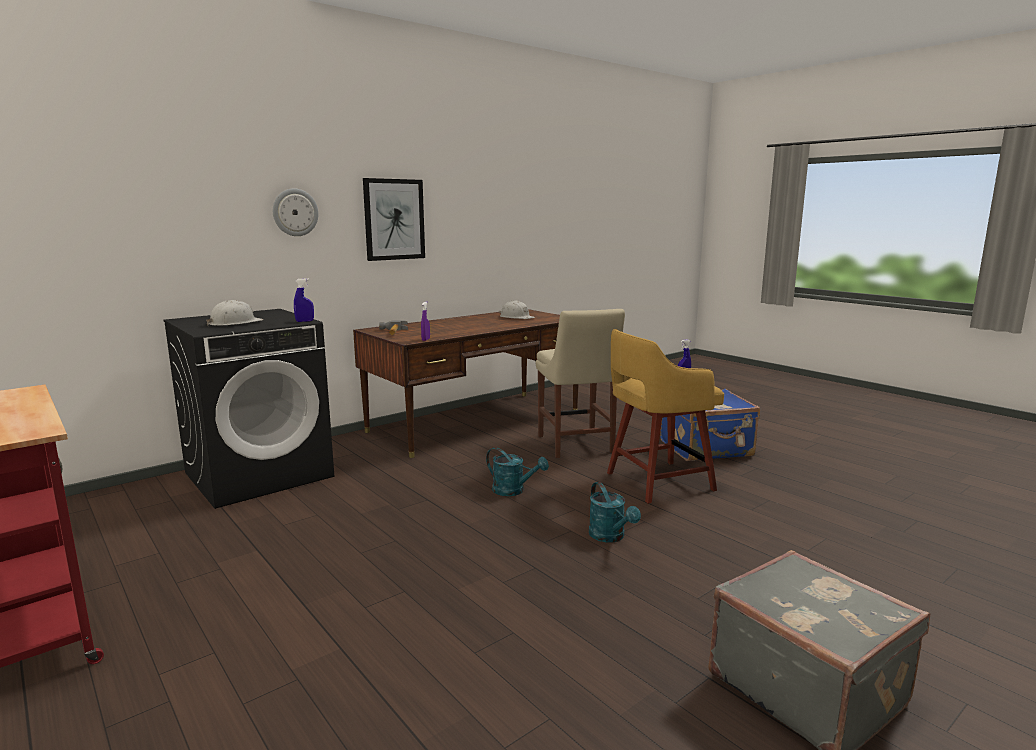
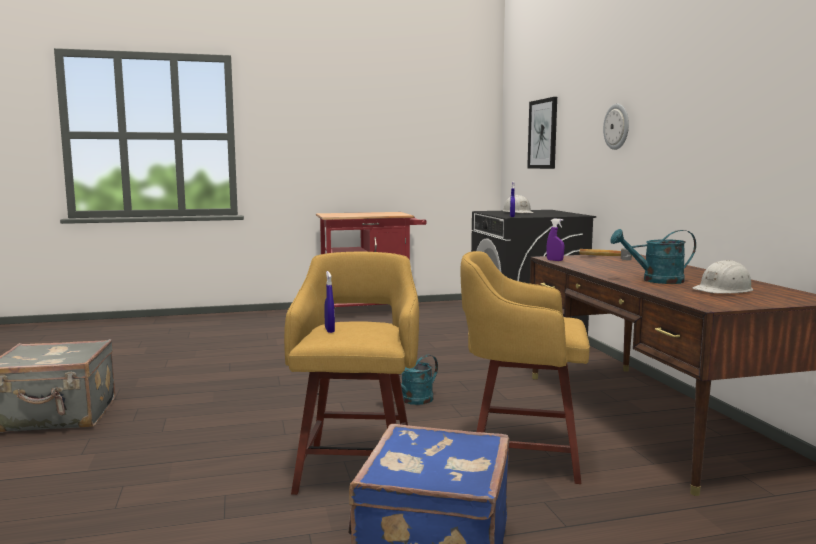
camera: 115 degrees right, 5 degrees down
(394, 219) = (687, 129): picture -> picture (543, 134)
(576, 445) = (520, 455): beige chair -> yellow stool
(610, 537) = (281, 414): turquoise watering can -> turquoise watering can (655, 280)

